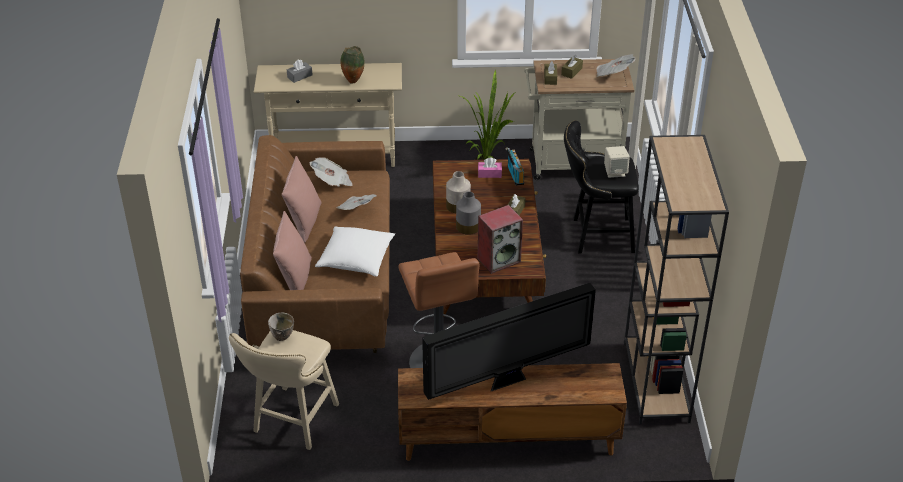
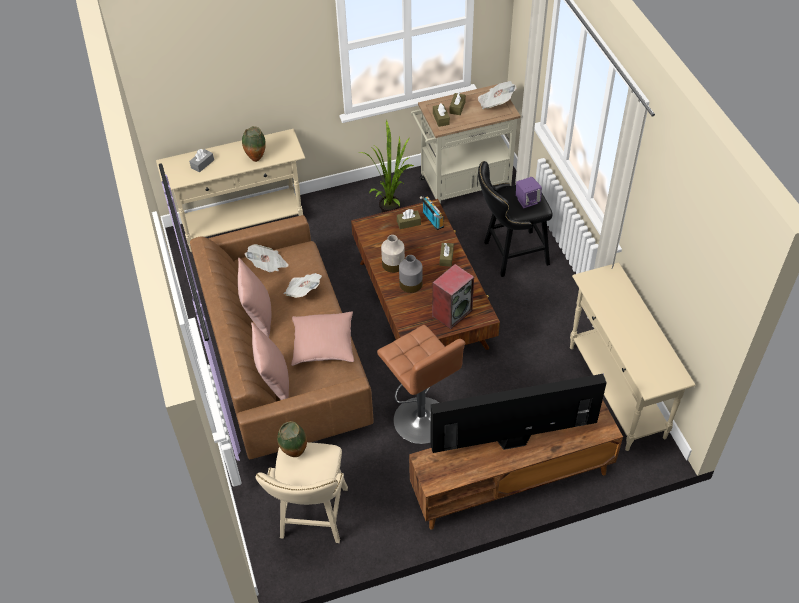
camera: 15 degrees left, 10 degrees up
(282, 338) = (294, 454): bowl -> vase
(356, 259) = (323, 345): white pillow -> pink pillow
(489, 174) = (408, 223): pink tissue box -> brown tissue box
(508, 380) = (512, 441): television -> television turned 150 degrees counterclockwise
(615, 172) = (527, 201): beige speaker -> purple speaker
(656, 382) = (616, 392): bookcase -> beige console table

